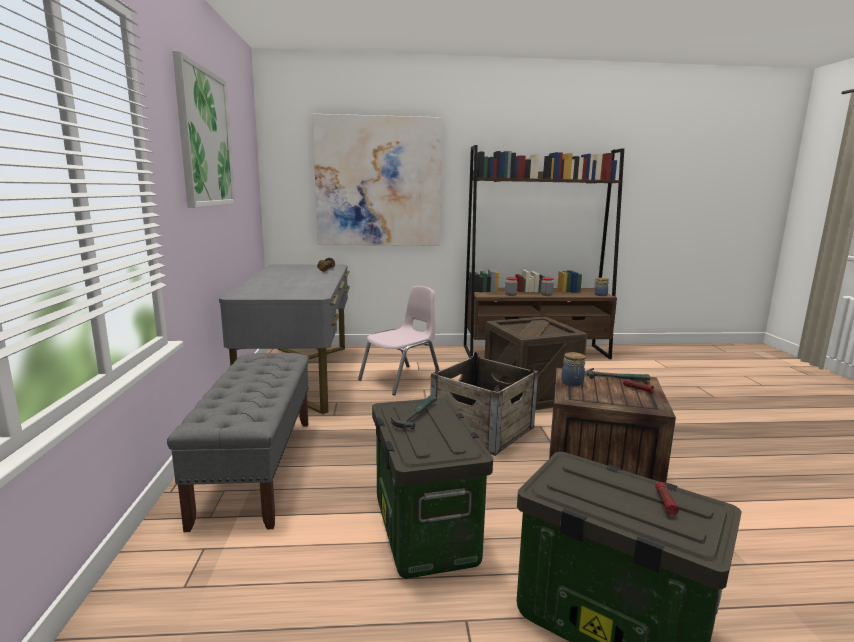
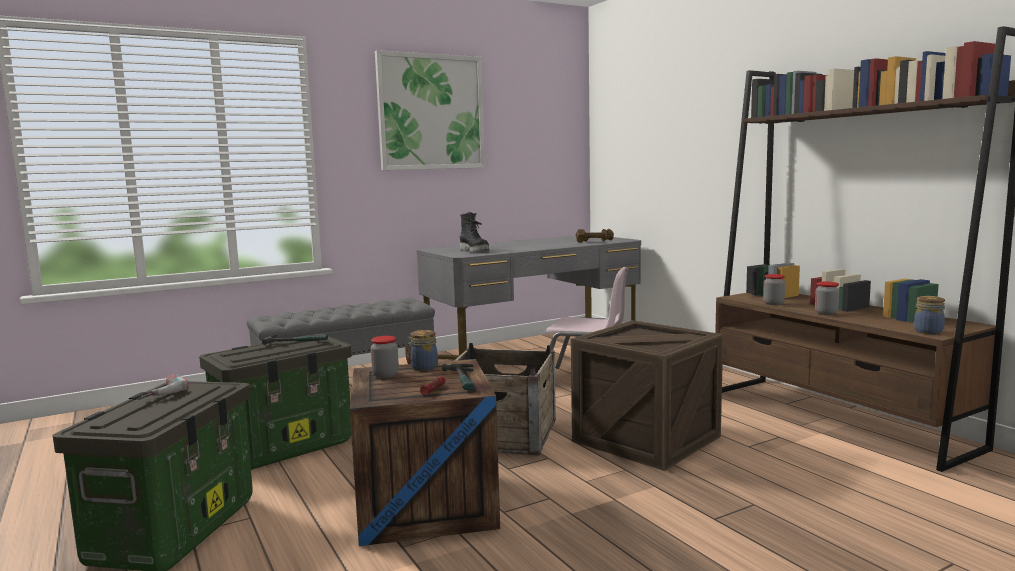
camera: 65 degrees right, 5 degrees down
(297, 291) = (475, 251): none -> black boot
(378, 182) = (678, 136): picture -> none
(582, 496) = (158, 392): none -> power drill
(587, 396) = (385, 375): none -> jar
(665, 502) = (149, 413): flashlight -> none

